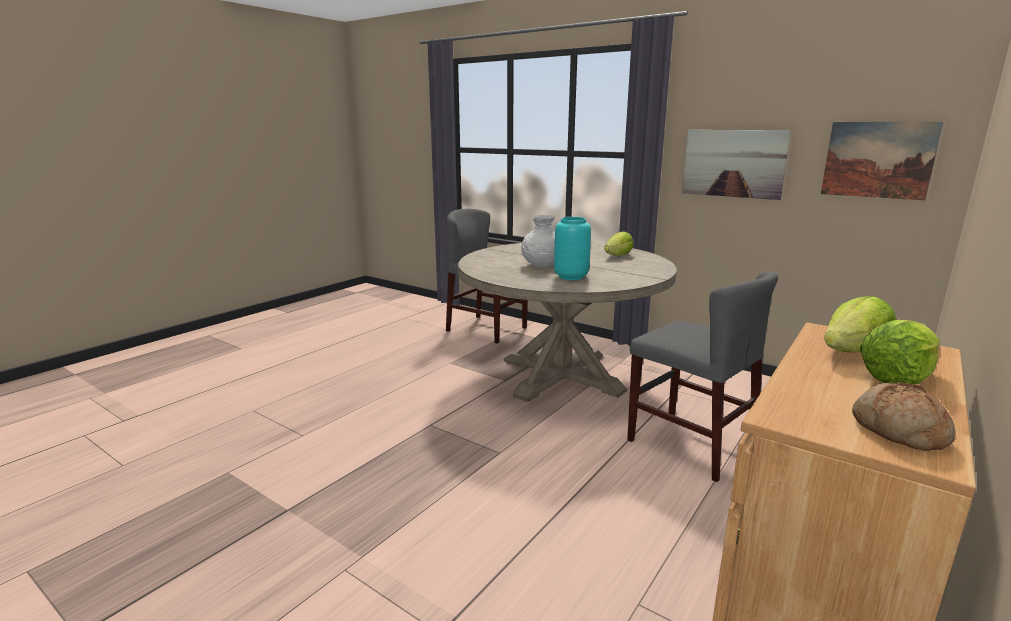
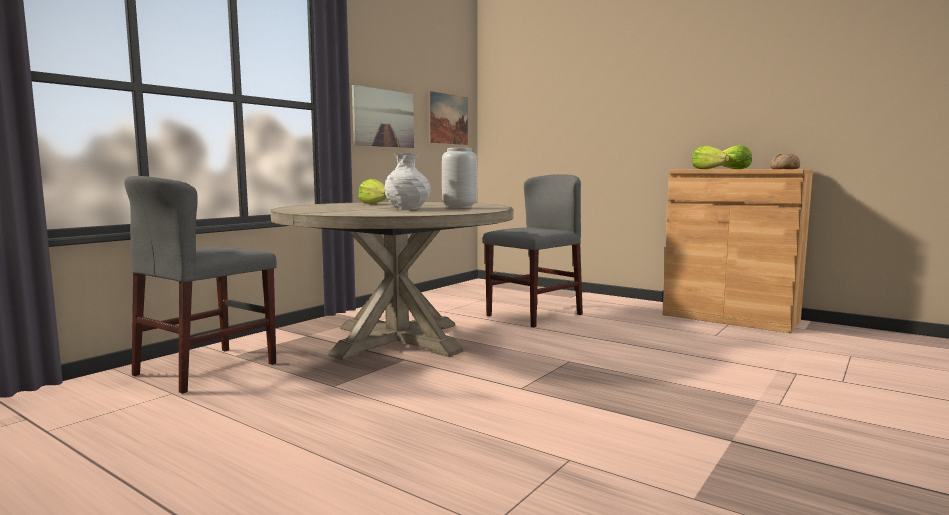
camera: 90 degrees left, 10 degrees down
(572, 277) = (459, 207): turquoise vase -> grey vase

